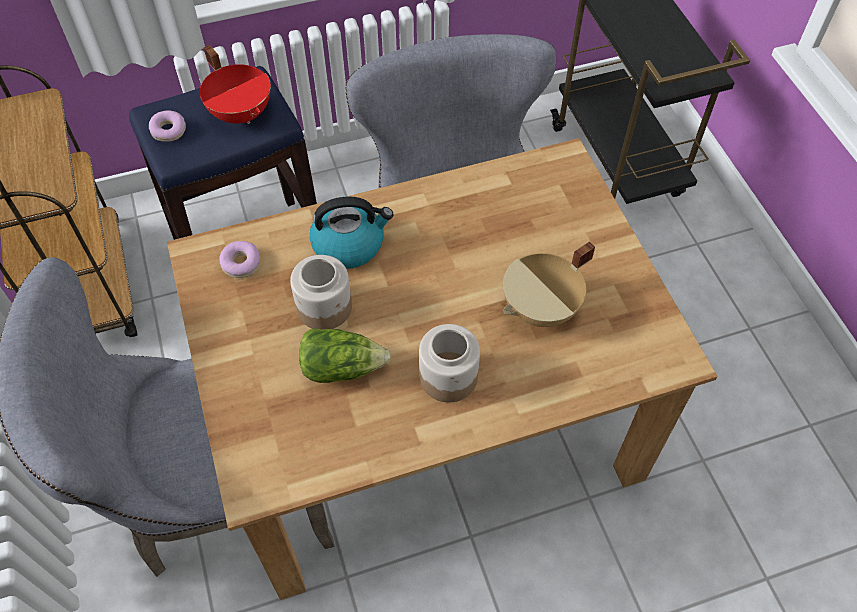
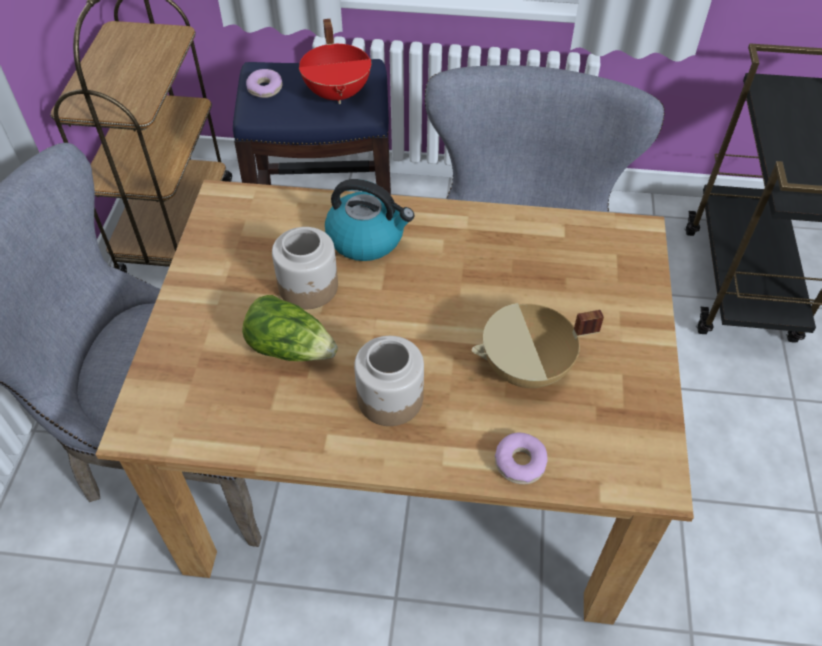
camera: 25 degrees right, 5 degrees down
(241, 263) = (256, 220): donut -> donut (520, 462)

